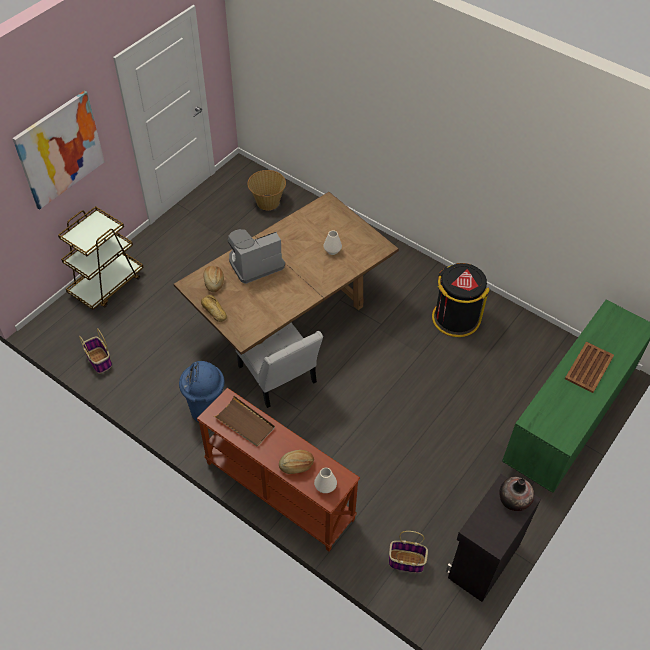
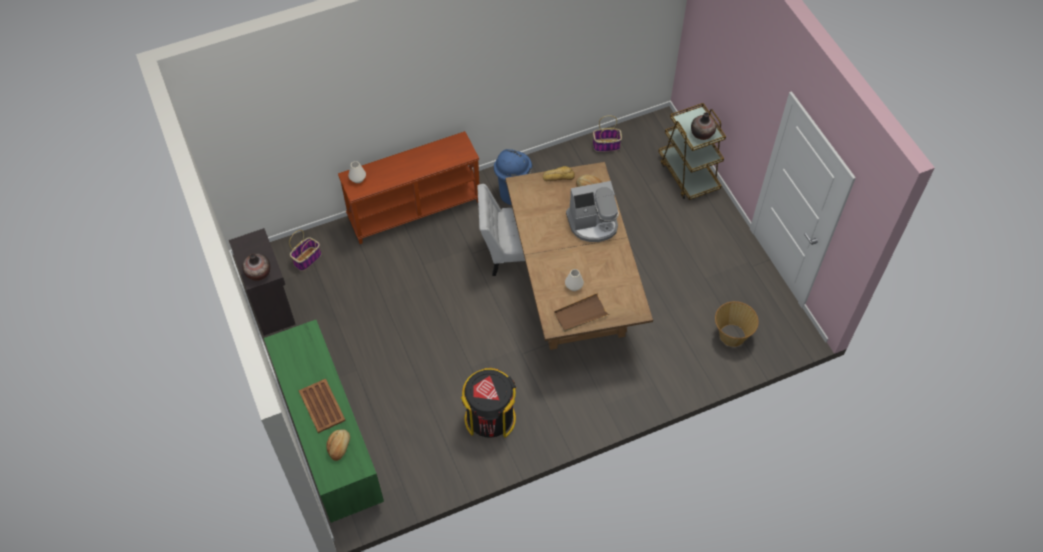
camera: 120 degrees right, 5 degrees up
(60, 150) = (736, 70): picture -> none
(98, 226) = (702, 133): none -> vase
(245, 423) = (440, 156): brown tray -> brown tray (580, 314)
(255, 263) = (593, 223): coffee machine -> coffee machine turned 75 degrees clockwise
(296, 465) = (385, 170): bread -> bread (339, 447)

